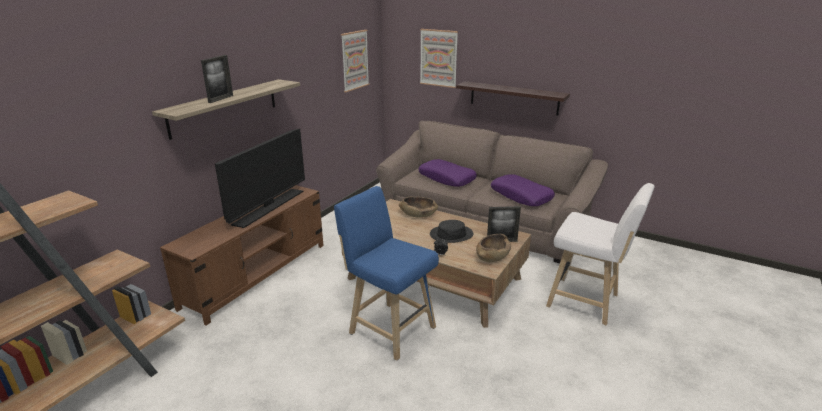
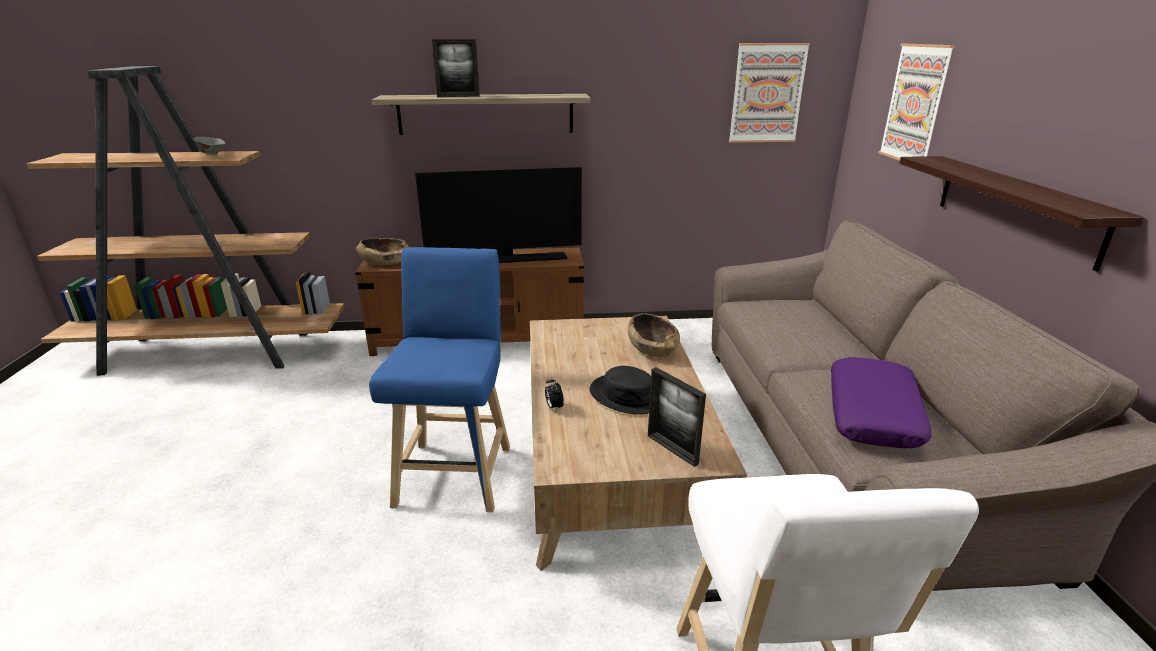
camera: 55 degrees right, 0 degrees up
(36, 207) = (212, 154): none -> grey bowl
(447, 178) = (801, 329): purple pillow -> none
(492, 256) = (606, 457): brown bowl -> brown bowl (385, 262)

